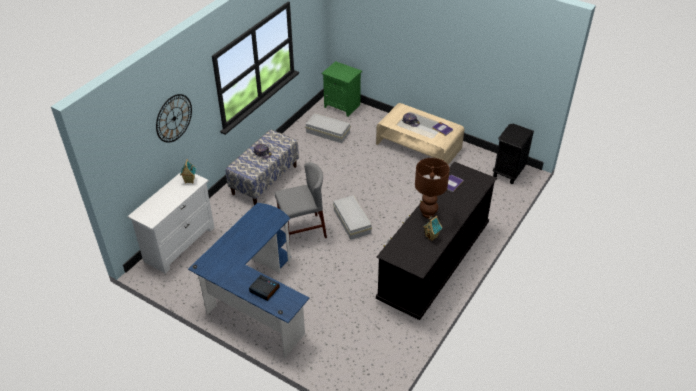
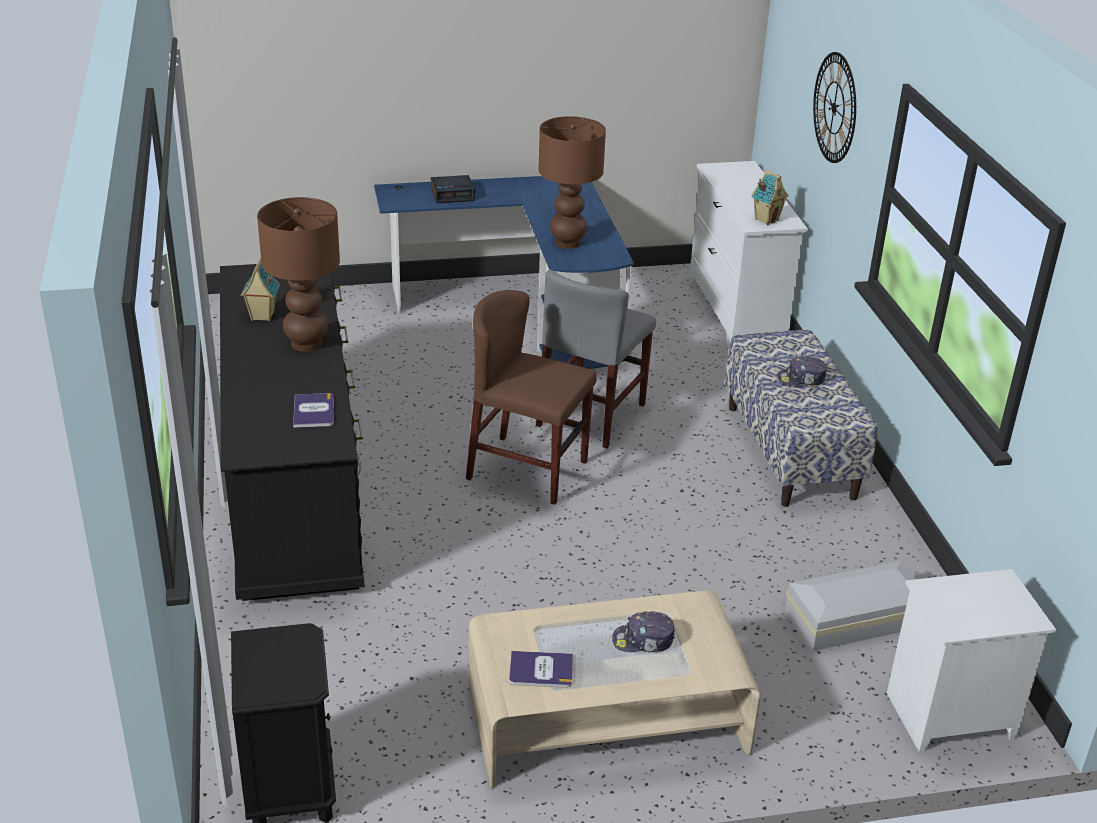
camera: 135 degrees right, 10 degrees down
(264, 227) = (567, 243): none -> brown table lamp
(343, 106) = (949, 717): green nightstand -> white nightstand
(351, 222) = (527, 470): white storage box -> brown chair

